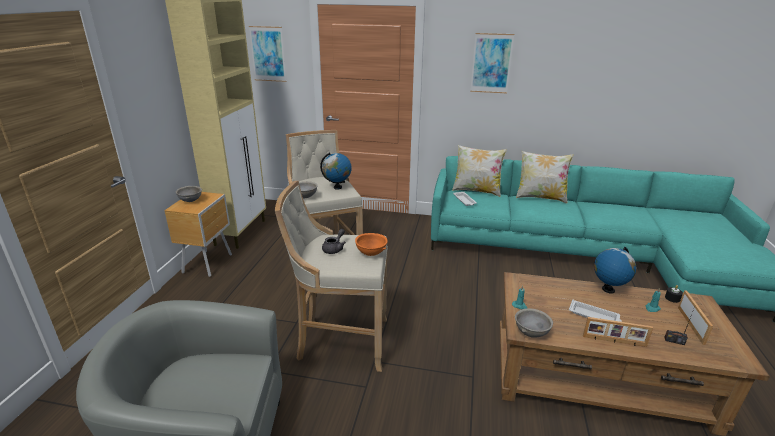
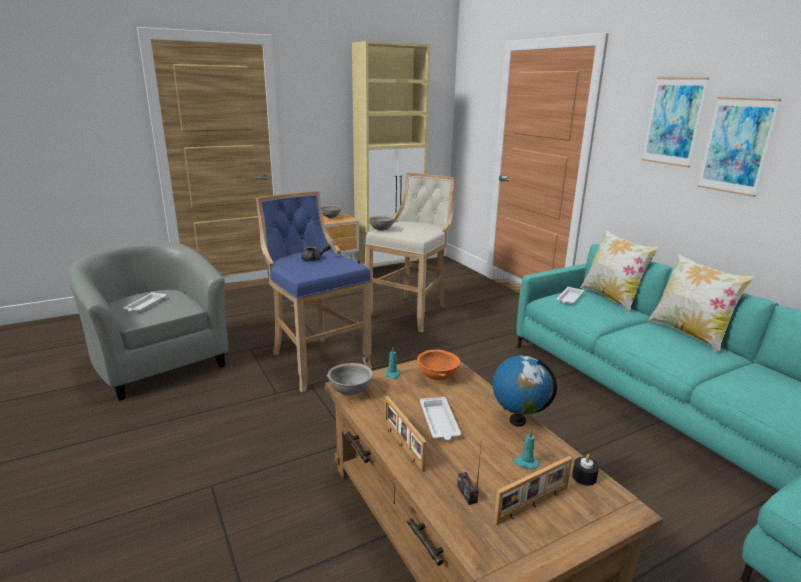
camera: 50 degrees right, 5 degrees down
(201, 394) = (145, 305): none -> white tray
(268, 54) = (470, 105): picture -> picture (736, 146)
(337, 187) = (420, 232): globe -> none
(340, 341) = (316, 361): beige stool -> blue stool
(371, 253) = (327, 270): orange bowl -> orange bowl (438, 377)

